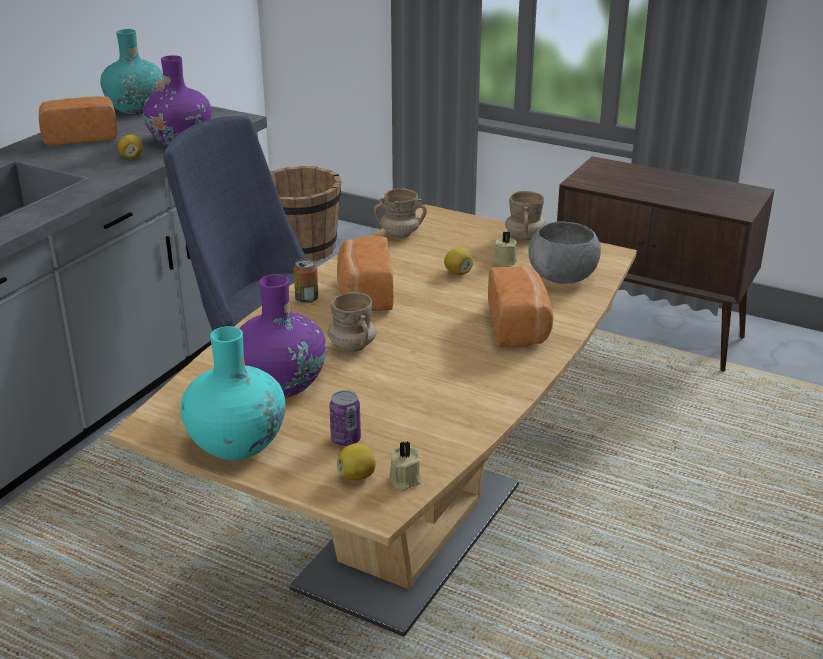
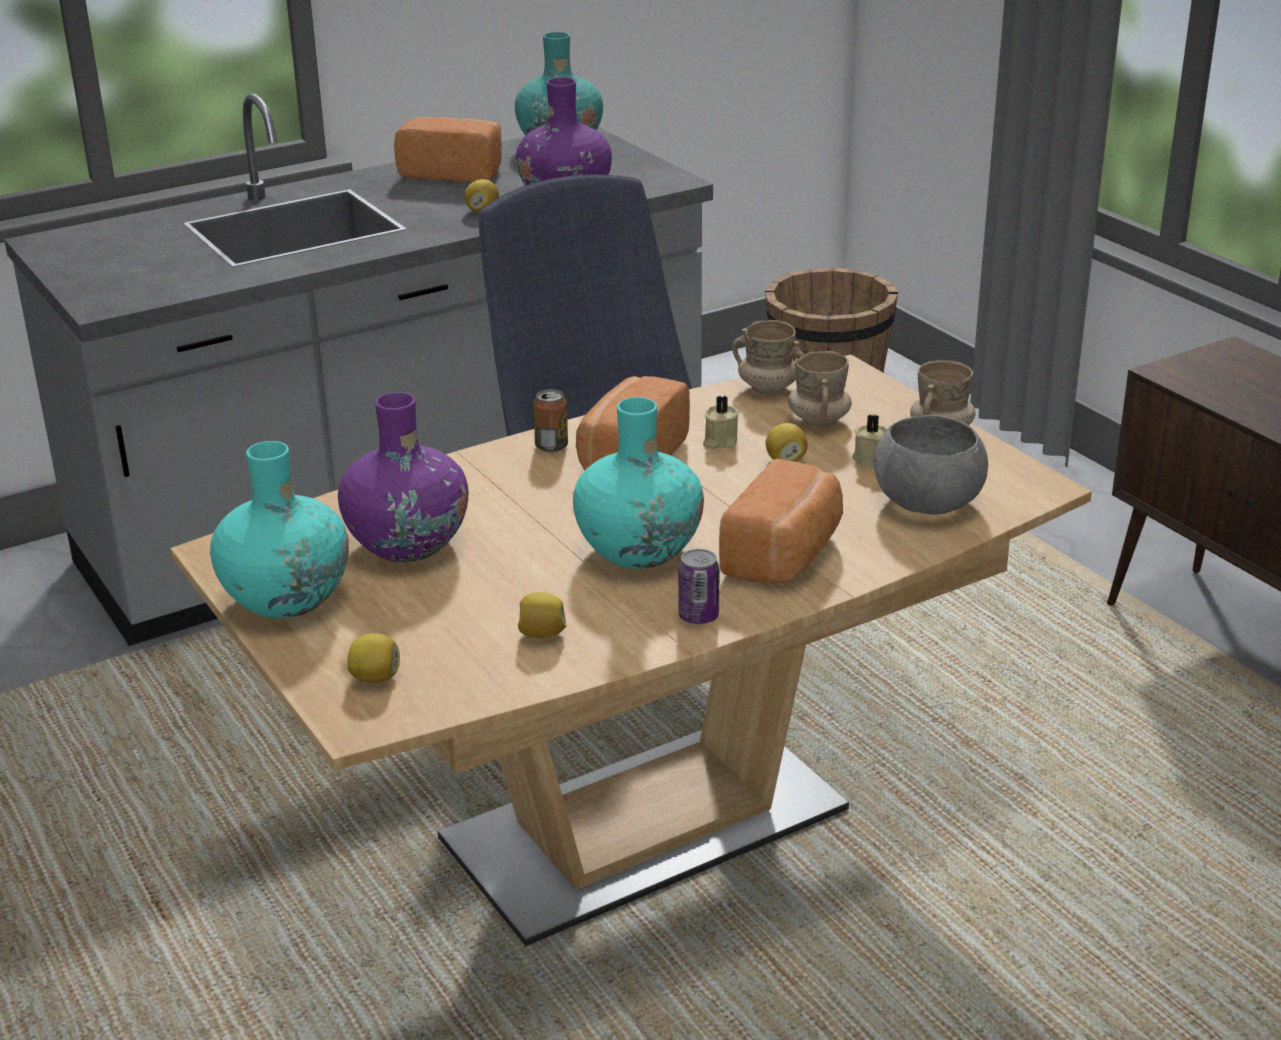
camera: 30 degrees right, 0 degrees up
(345, 439) = (409, 632): can -> can (698, 616)
(352, 346) = (541, 521): beige mug -> beige mug (818, 420)
(403, 480) = (421, 700): beige candle -> beige candle (719, 441)
(431, 415) = (541, 634): none -> lemon
(433, 347) = (639, 550): none -> turquoise vase

